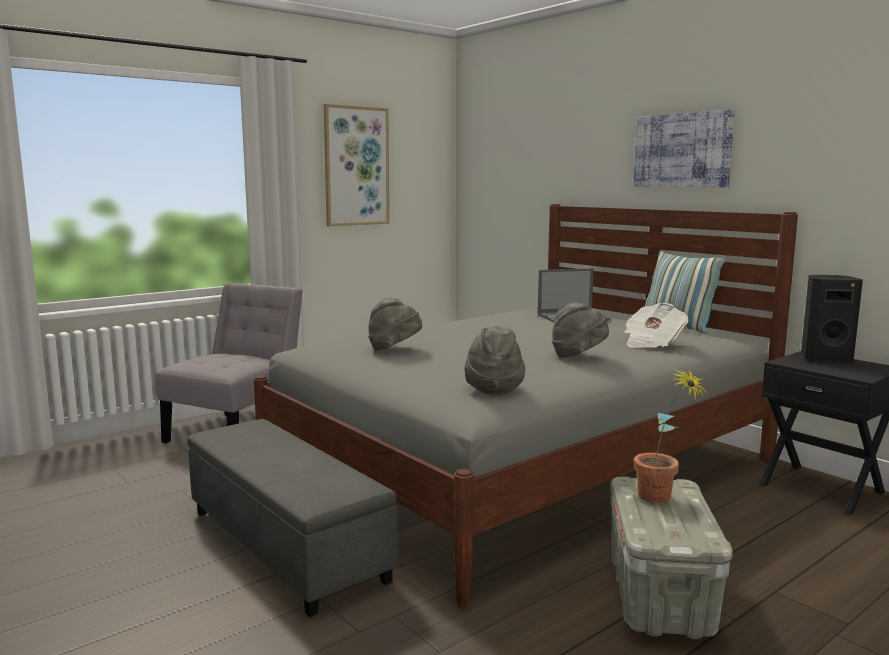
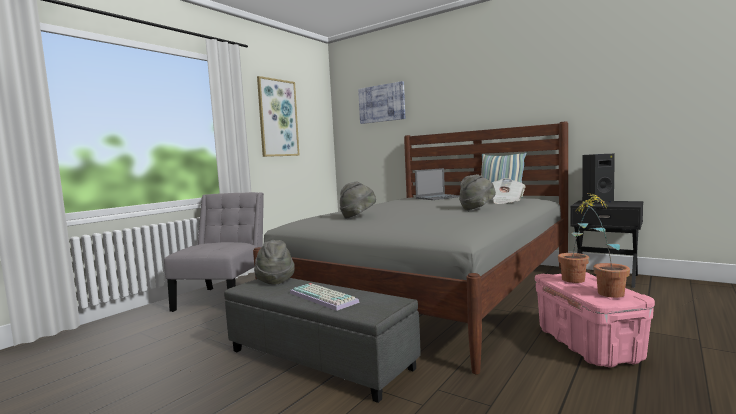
camera: 15 degrees left, 5 degrees down
(286, 468) = (324, 297): none -> keyboard
(493, 388) = (456, 224): grey hat -> grey hat (275, 280)
(661, 597) = (588, 345): grey storage box -> pink storage box
(662, 527) = (602, 293): none -> potted plant
(682, 150) = (489, 94): picture -> picture (381, 103)

